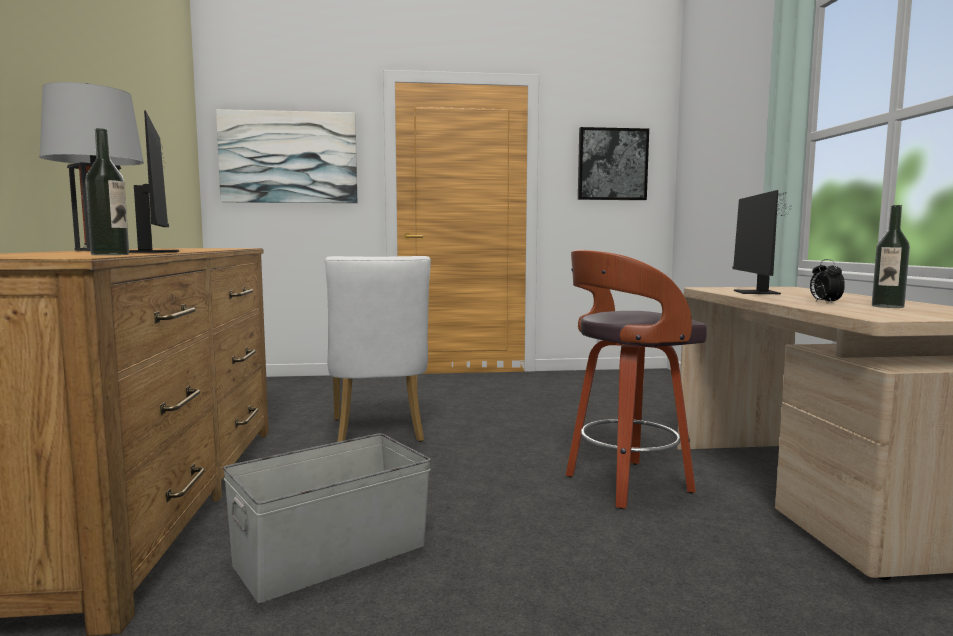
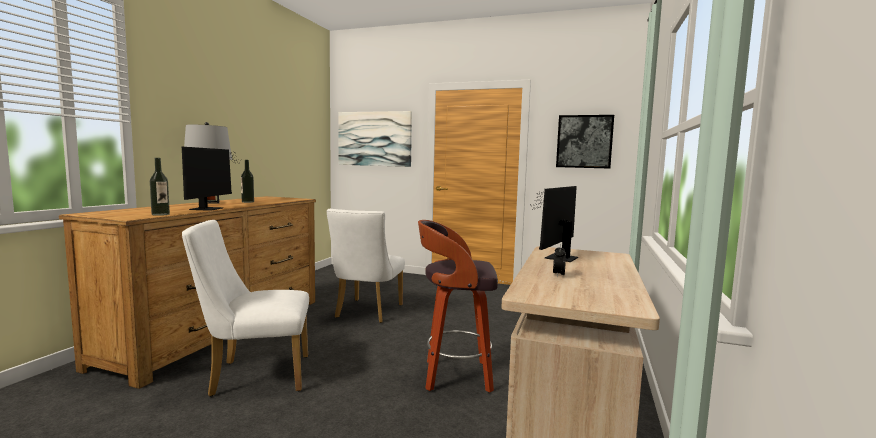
camera: 25 degrees right, 0 degrees up
(330, 554) = (253, 376): grey storage box -> white chair
(887, 306) = (585, 286): bottle -> bottle (247, 202)

